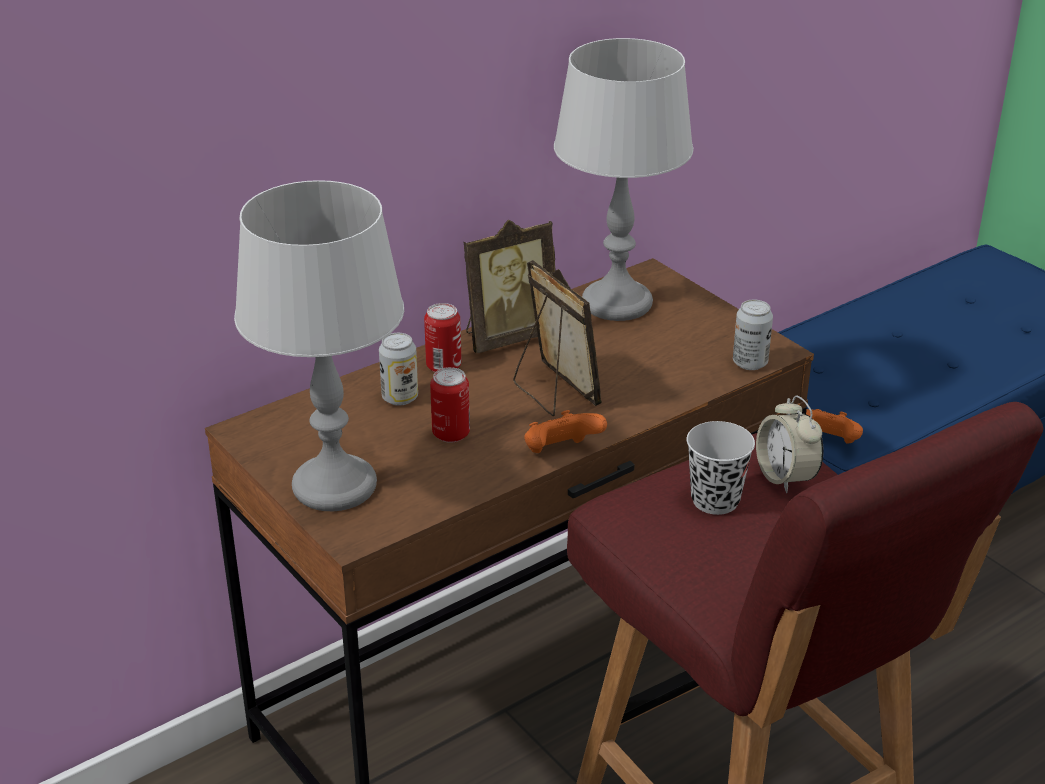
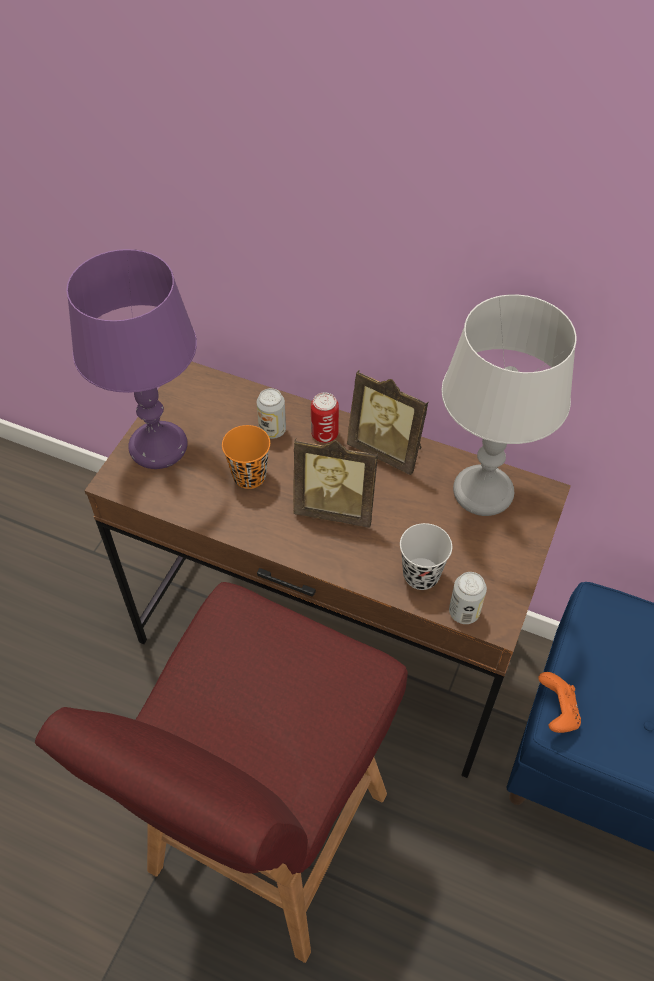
camera: 60 degrees right, 20 degrees up
(333, 486) = (158, 446): grey table lamp -> purple table lamp
(451, 434) = (249, 476): can -> orange cup
(553, 393) = (335, 508): picture frame -> picture frame turned 75 degrees clockwise
(560, 453) = (265, 545): orange game controller -> none
(715, 500) = (267, 661): black cup -> black cup (421, 575)
(785, 477) = (324, 696): alarm clock -> none

